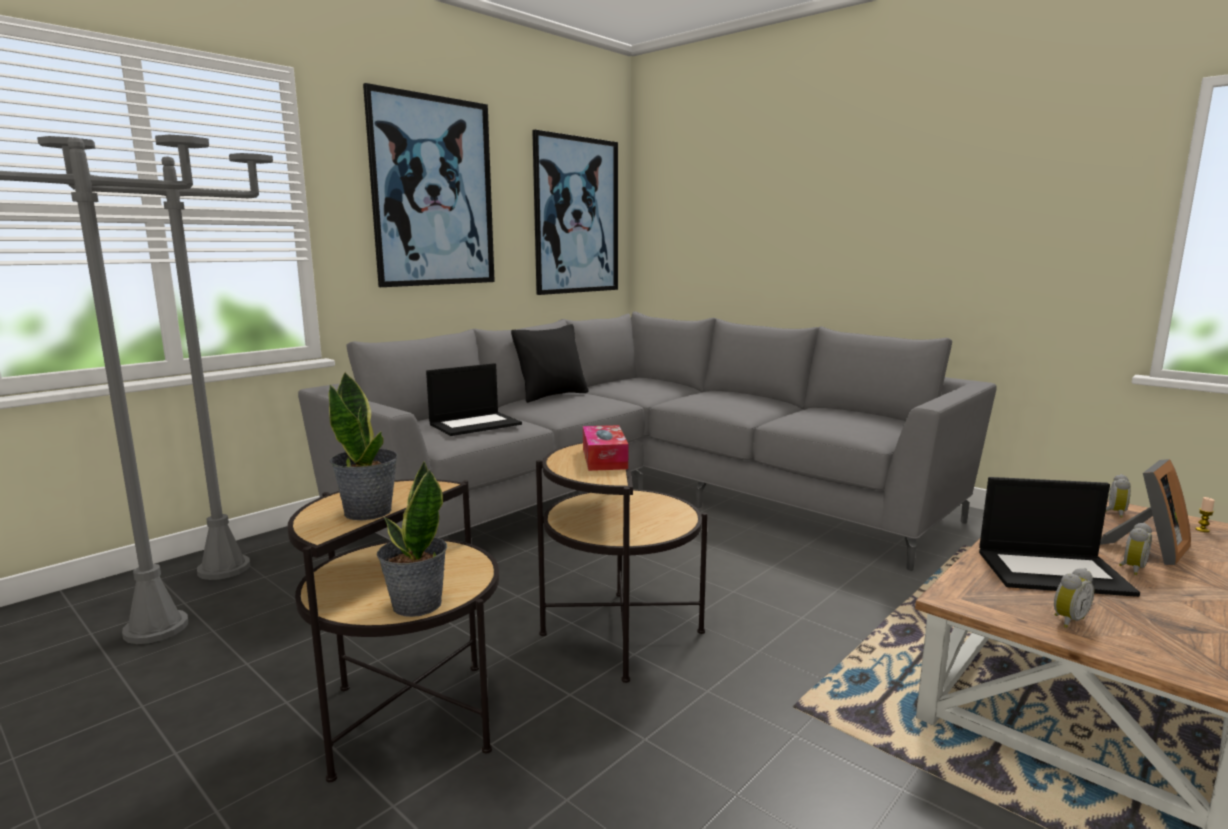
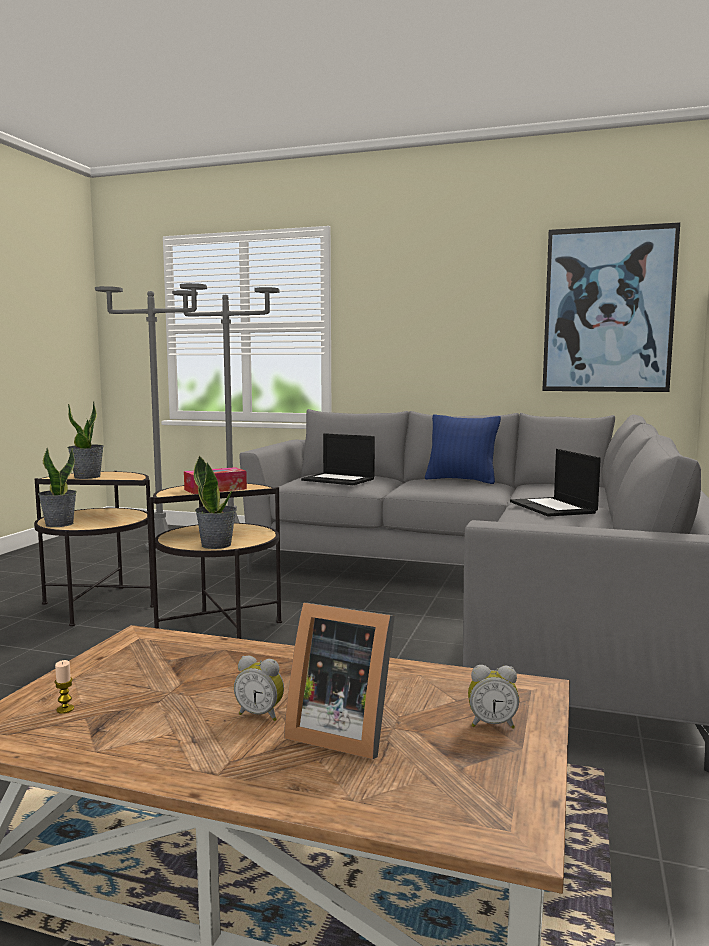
camera: 65 degrees right, 5 degrees down
(433, 192) = (432, 299): picture -> none
(552, 396) = (461, 480): black pillow -> blue pillow
(674, 519) = (217, 545): none -> potted plant
(1053, 572) = (224, 674): laptop -> laptop (553, 507)
(1067, 620) = (104, 674): alarm clock -> none
(1202, 530) = (485, 787): candle -> candle (65, 709)

